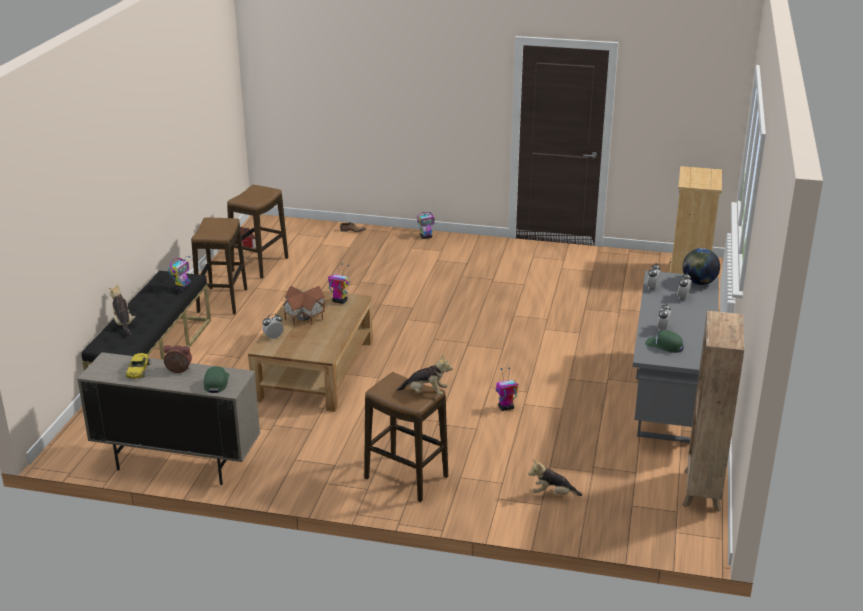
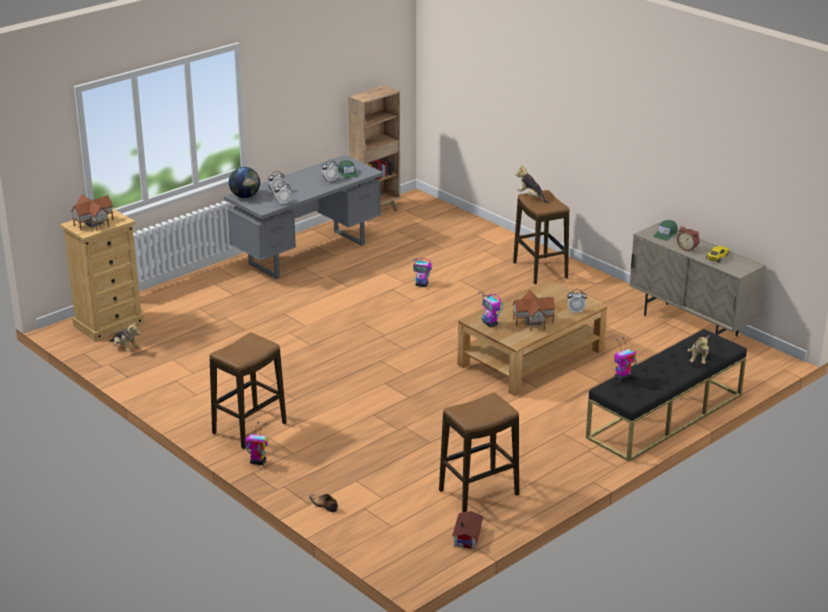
camera: 145 degrees left, 0 degrees up
(222, 301) = (557, 458): stool -> stool (249, 428)
(553, 494) = (461, 236): plush toy -> plush toy (125, 348)
(700, 176) = (94, 223): none -> toy house

